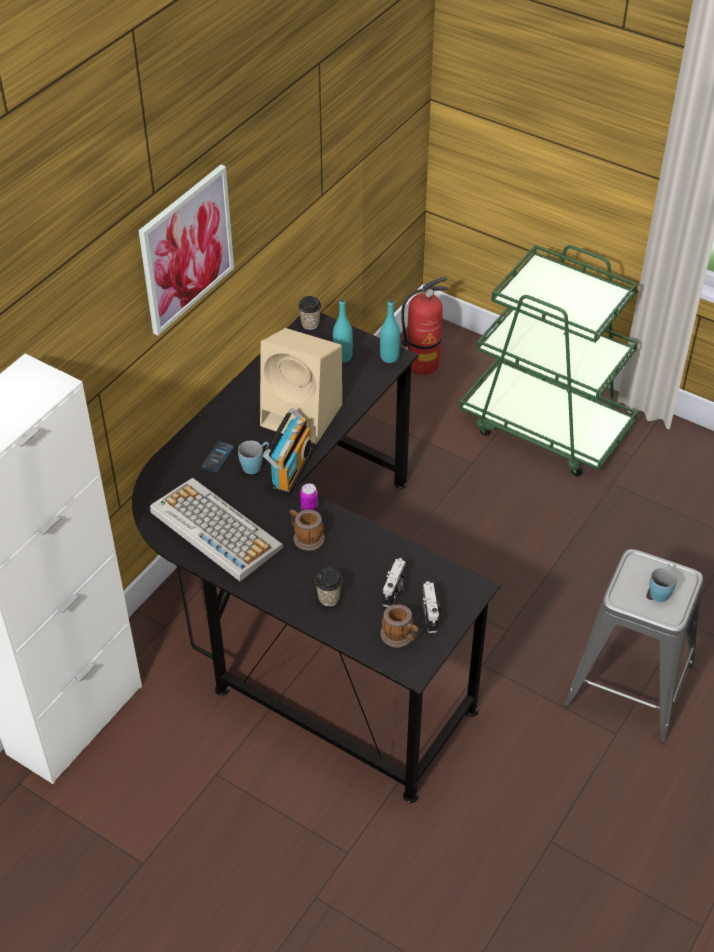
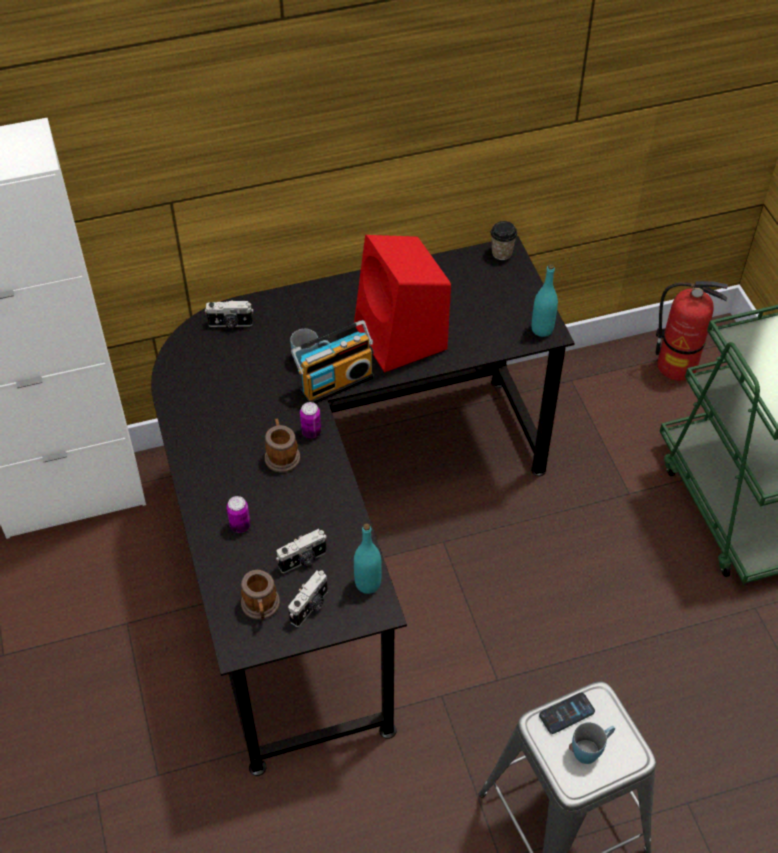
camera: 40 degrees right, 5 degrees up
(170, 477) = (230, 324): none -> camera
(186, 249) = (325, 99): picture -> none
(214, 529) = (215, 395): keyboard -> none
(217, 457) = (287, 331): phone -> phone (566, 713)
(304, 415) = (402, 338): beige speaker -> red speaker
(329, 598) = (240, 525): cup -> can
(342, 357) = (498, 302): turquoise bottle -> turquoise bottle (368, 583)

